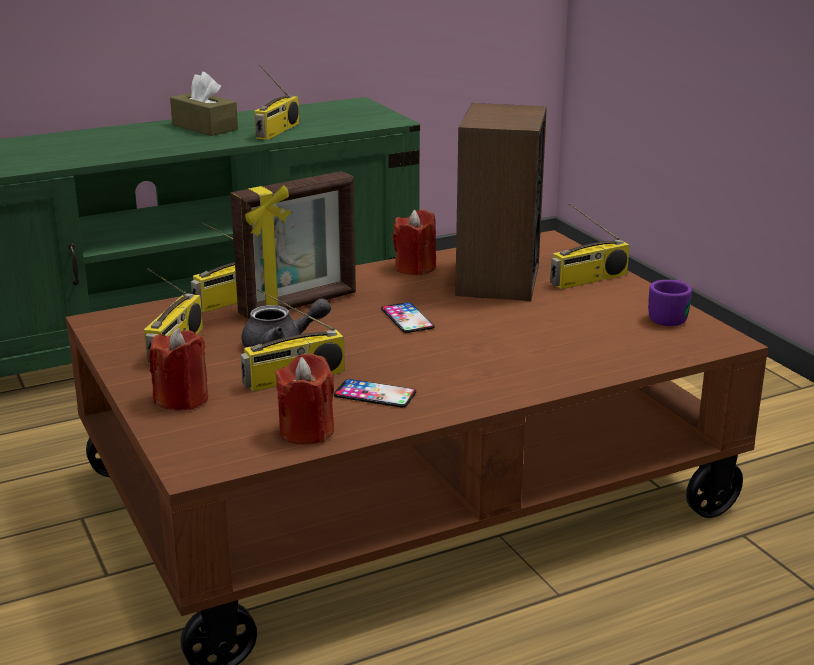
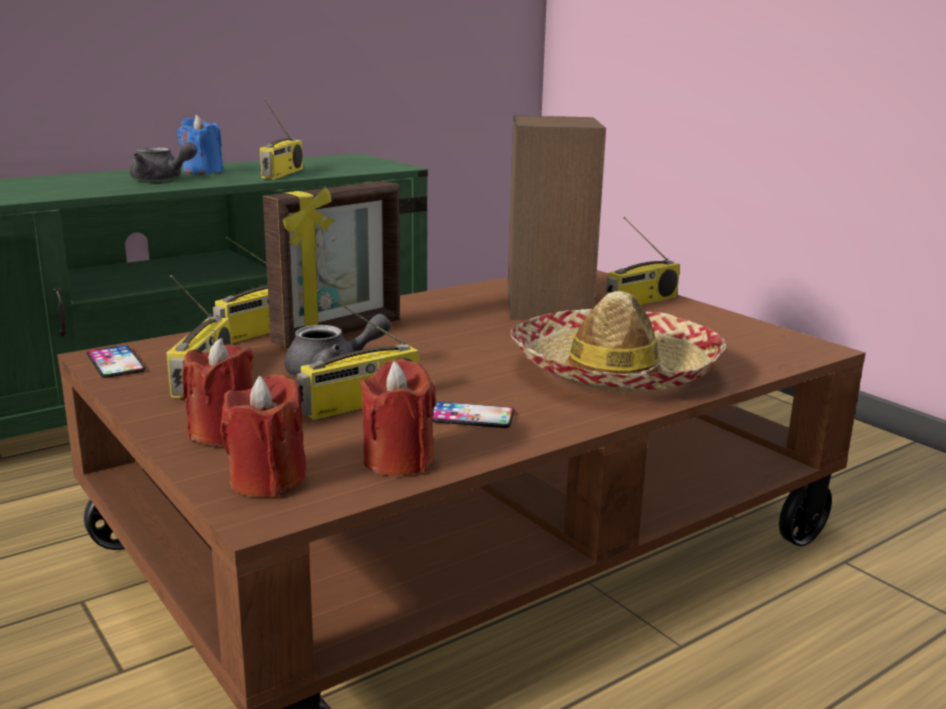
camera: 10 degrees left, 5 degrees down
(165, 140) = (162, 180): none -> grey teapot
(204, 127) = (202, 171): brown tissue box -> blue candle
(407, 318) = (467, 341): phone -> phone (115, 362)
(415, 268) = (454, 297): red candle -> red candle (267, 480)
(522, 356) = (614, 371): none -> hat
(670, 316) = (745, 329): purple mug -> none

